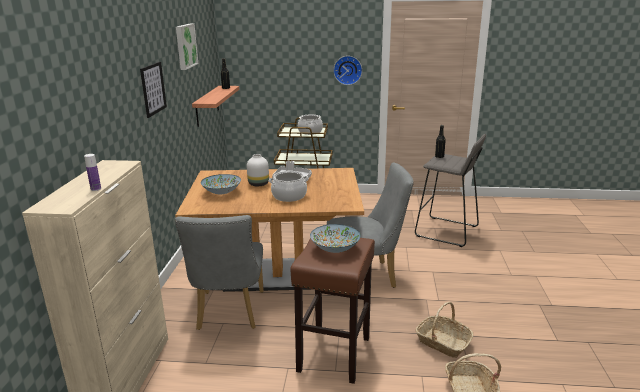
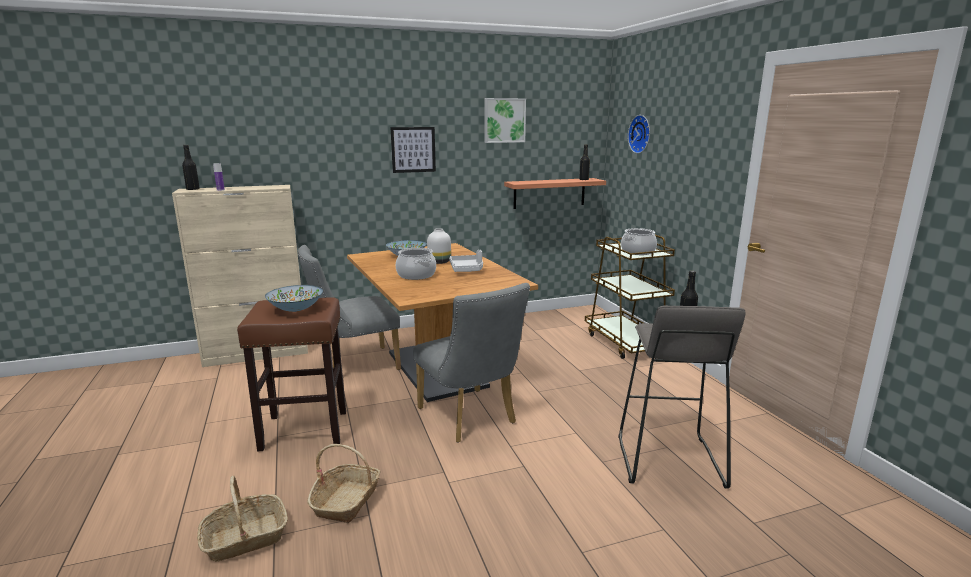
camera: 65 degrees right, 5 degrees down
(57, 203) = (193, 189): none -> black bottle
(347, 70) = (709, 175): wall clock -> wall clock (641, 134)

